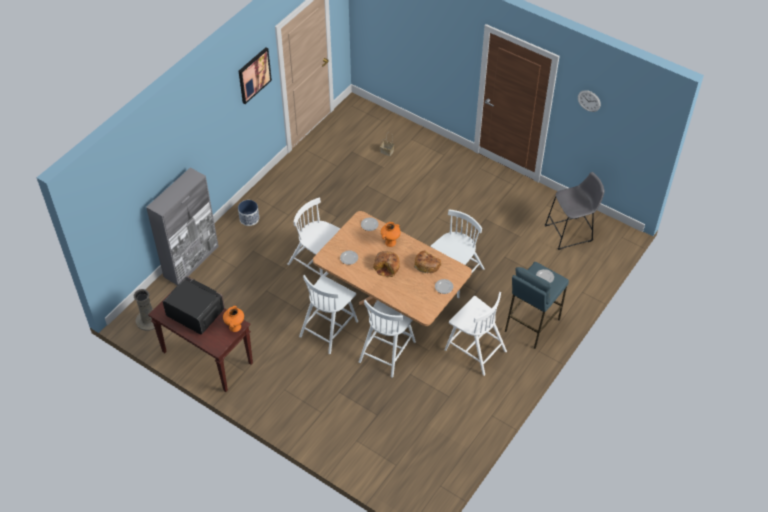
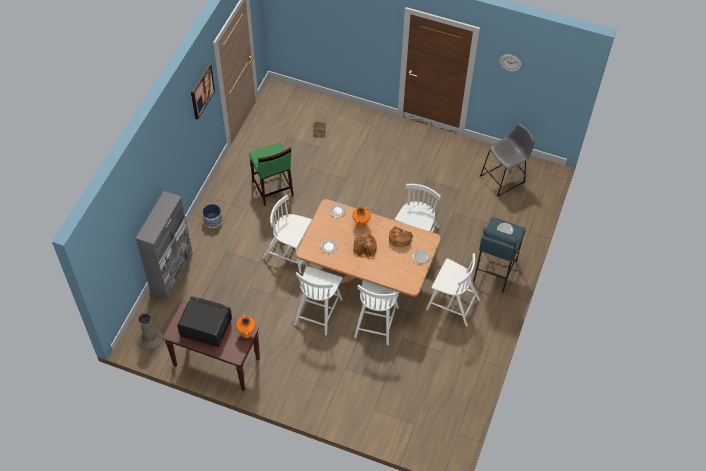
camera: 15 degrees left, 5 degrees up
(320, 199) = (272, 189): none -> green stool

